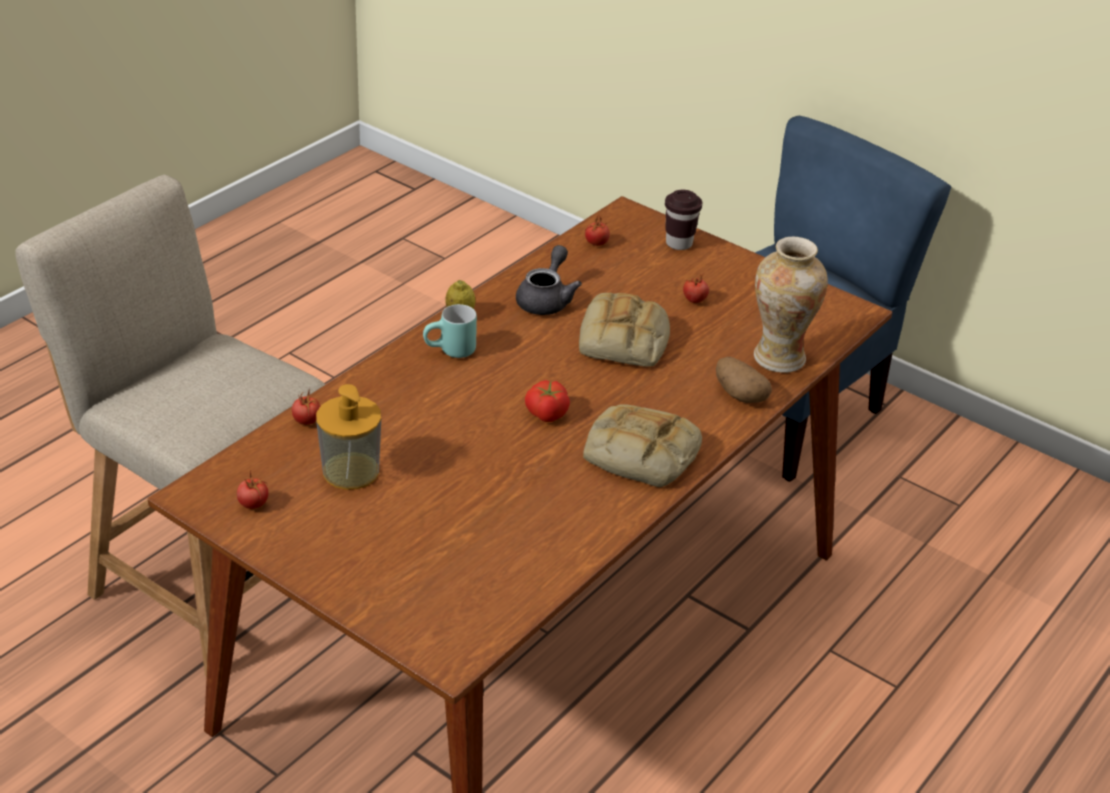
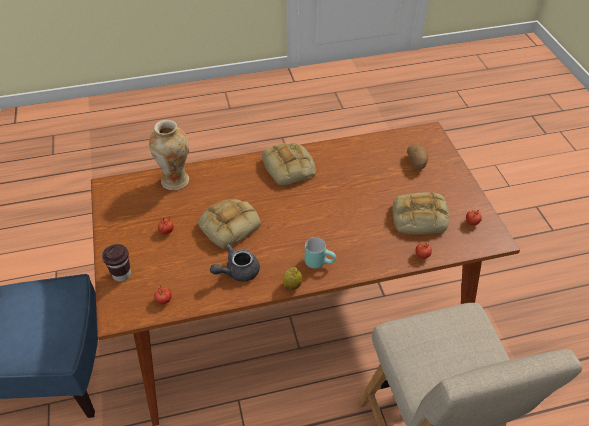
camera: 140 degrees left, 10 degrees up
(351, 471) = (418, 218): soap dispenser -> bread
(546, 413) = (308, 204): tomato -> none
(739, 394) = (216, 173): potato -> potato (417, 163)

